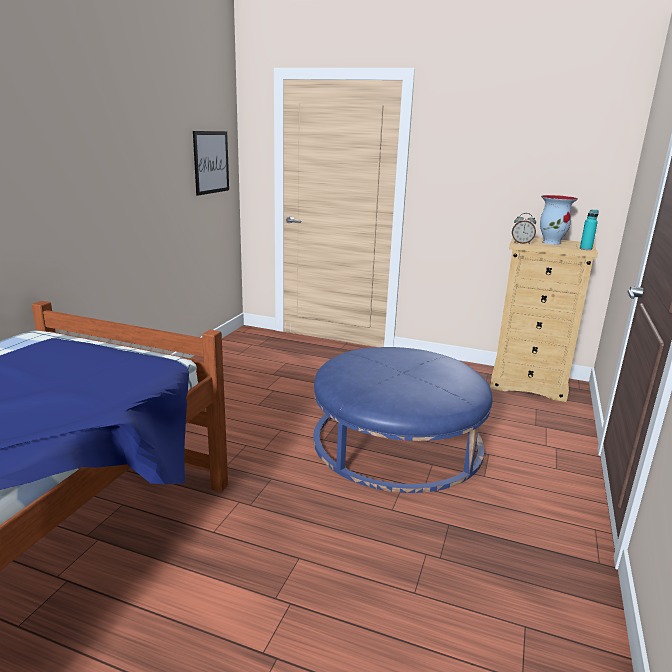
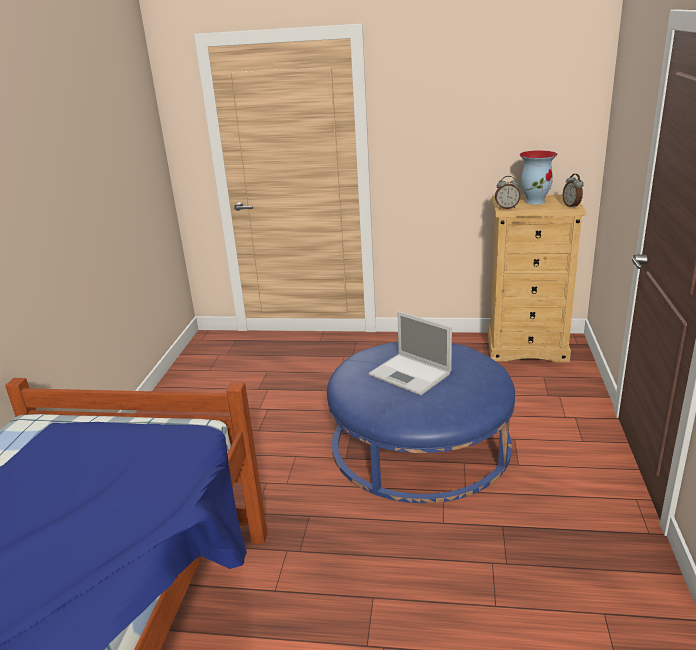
camera: 10 degrees left, 5 degrees up
(211, 162) = (140, 157): picture -> none
(395, 371) = (411, 374): none -> laptop
(585, 249) = (572, 206): turquoise bottle -> alarm clock

